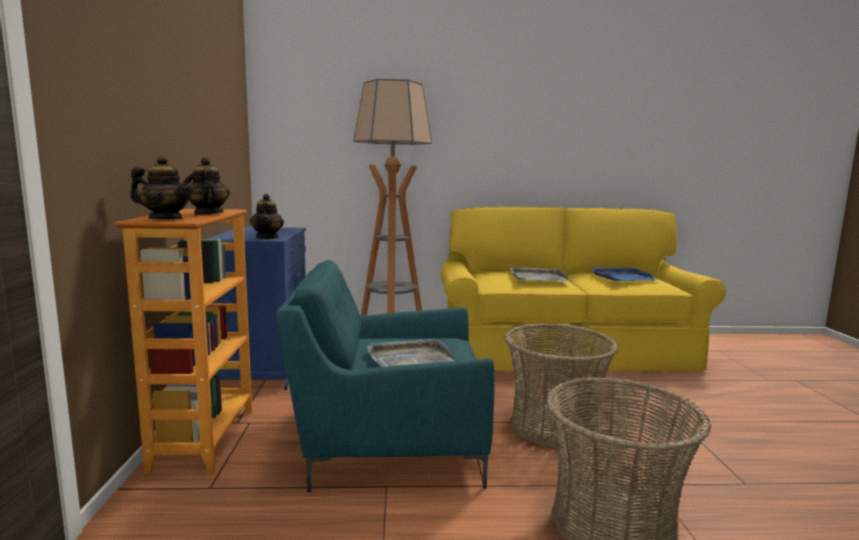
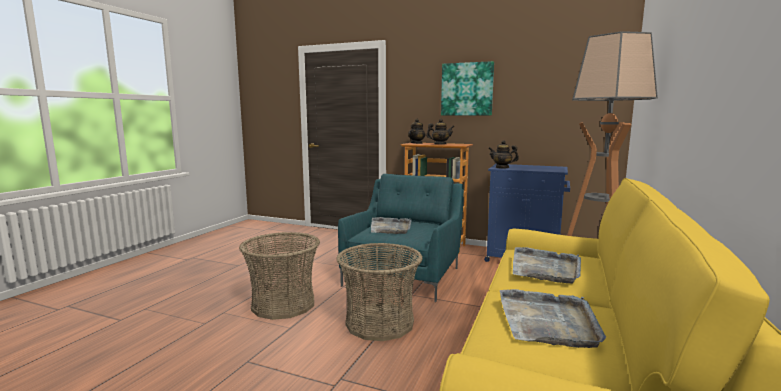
camera: 115 degrees right, 0 degrees up
(159, 93) = (467, 89): none -> picture
(622, 277) = (548, 321): blue tray -> grey tray

